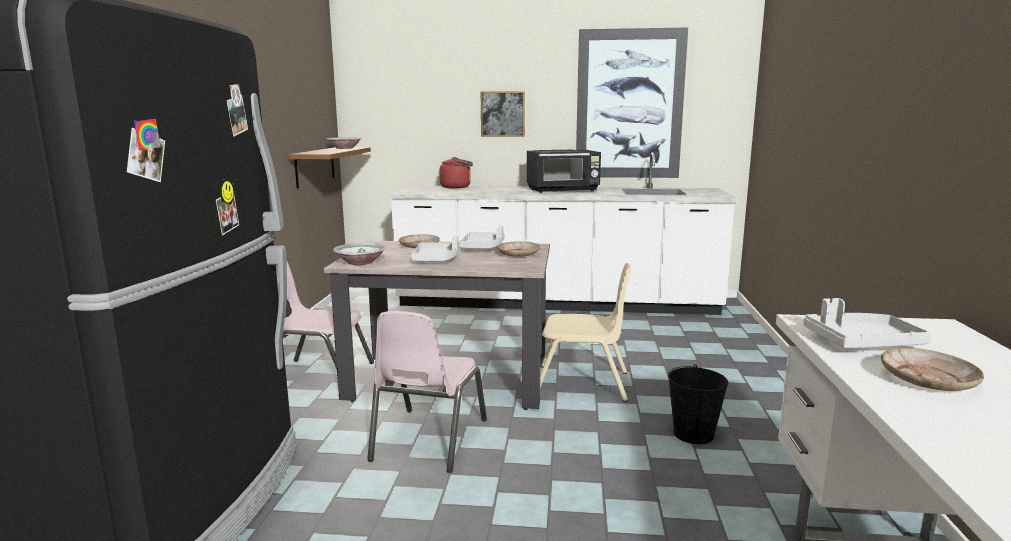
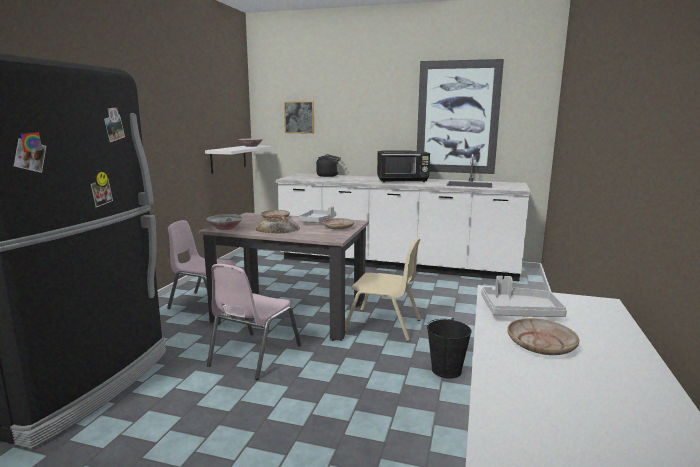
camera: 10 degrees right, 0 degrees up
(315, 166) = (228, 158): brown shelf -> white shelf
(436, 260) = (277, 229): grey tray -> bread
(457, 187) = (329, 176): red kettle -> black kettle
(503, 114) = (364, 123): picture -> picture (299, 117)

